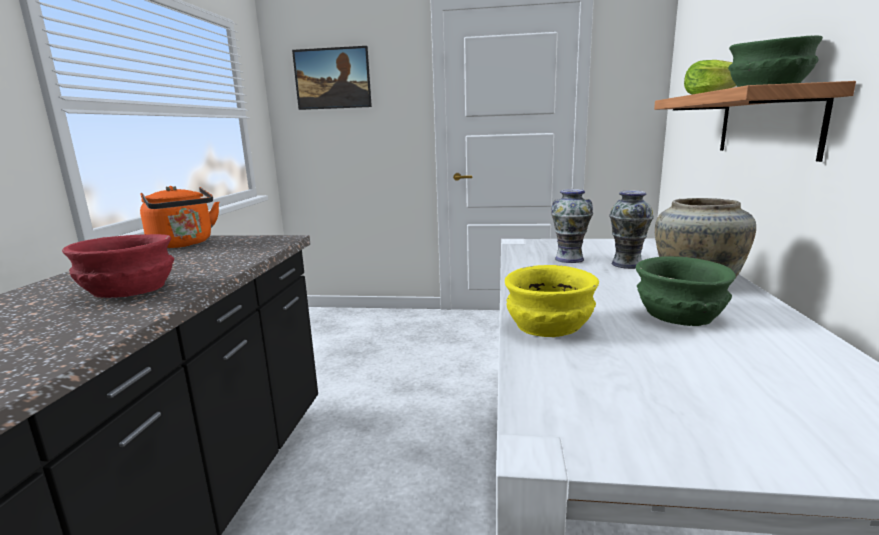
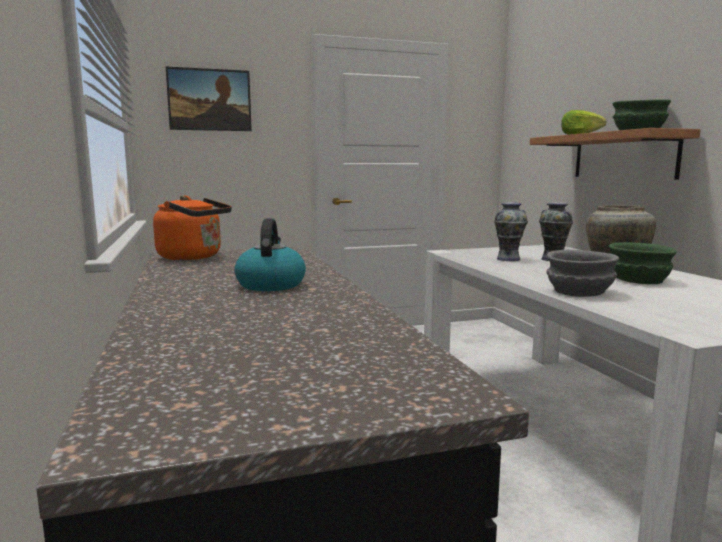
camera: 25 degrees left, 5 degrees down
(128, 290) = (270, 284): red bowl -> kettle
(549, 326) = (580, 292): yellow bowl -> grey bowl

